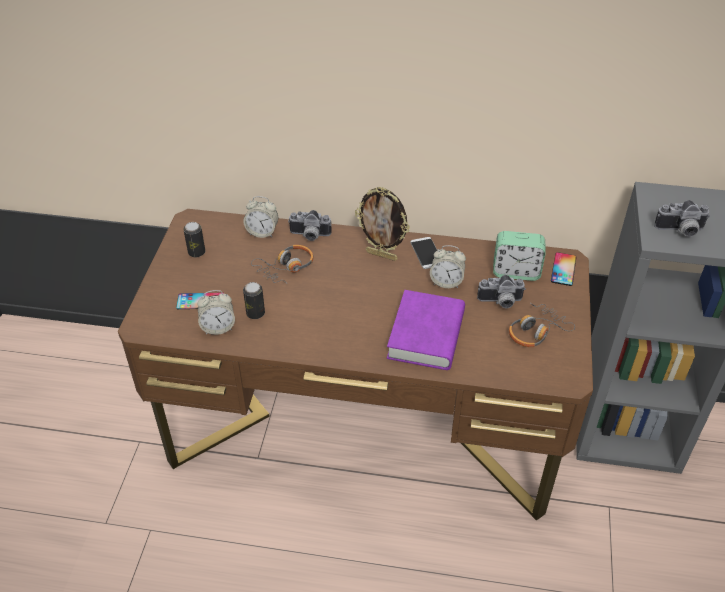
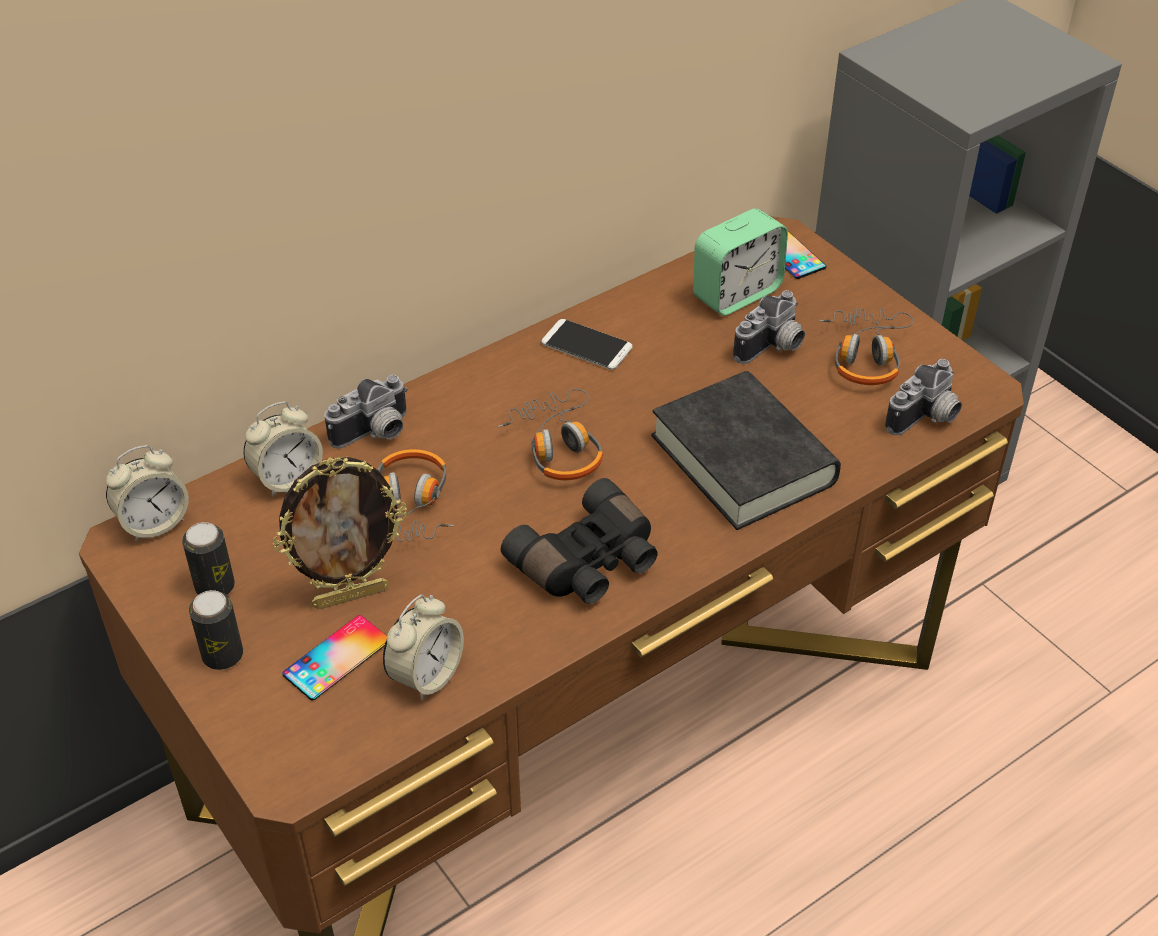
camera: 45 degrees left, 0 degrees up
(255, 313) = (456, 609): can -> can (223, 655)
(318, 331) = (589, 563): none -> black binoculars
(365, 283) = (559, 446): none -> headphones
(382, 255) = (527, 389): picture frame -> picture frame (350, 596)
(426, 335) = (743, 459): purple book -> black book
(446, 282) = (668, 368): alarm clock -> alarm clock (154, 523)
(680, 231) = (976, 85): camera -> camera (926, 418)

